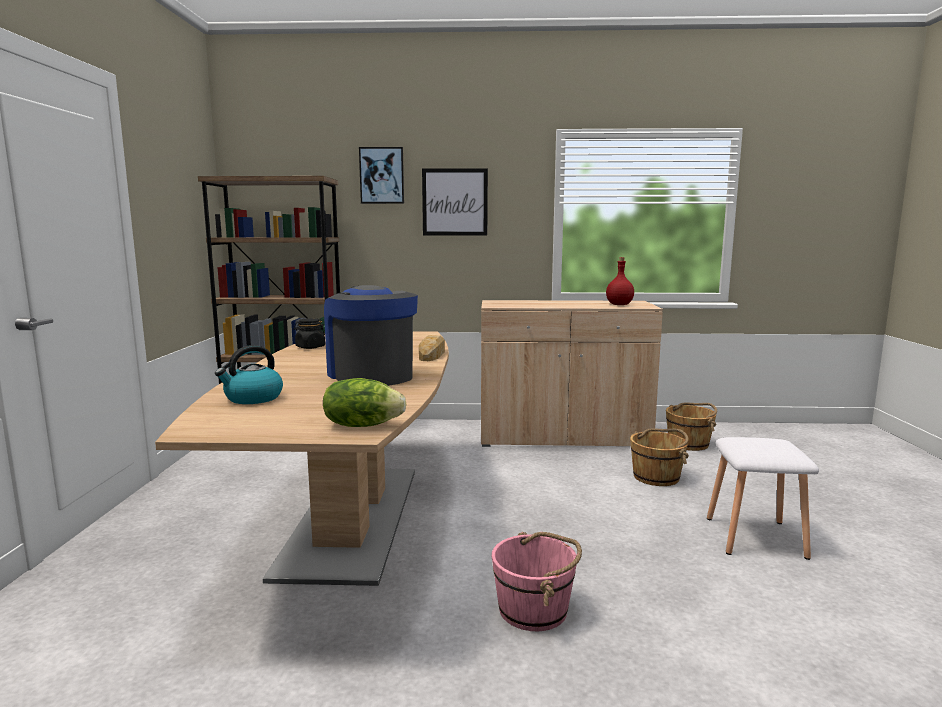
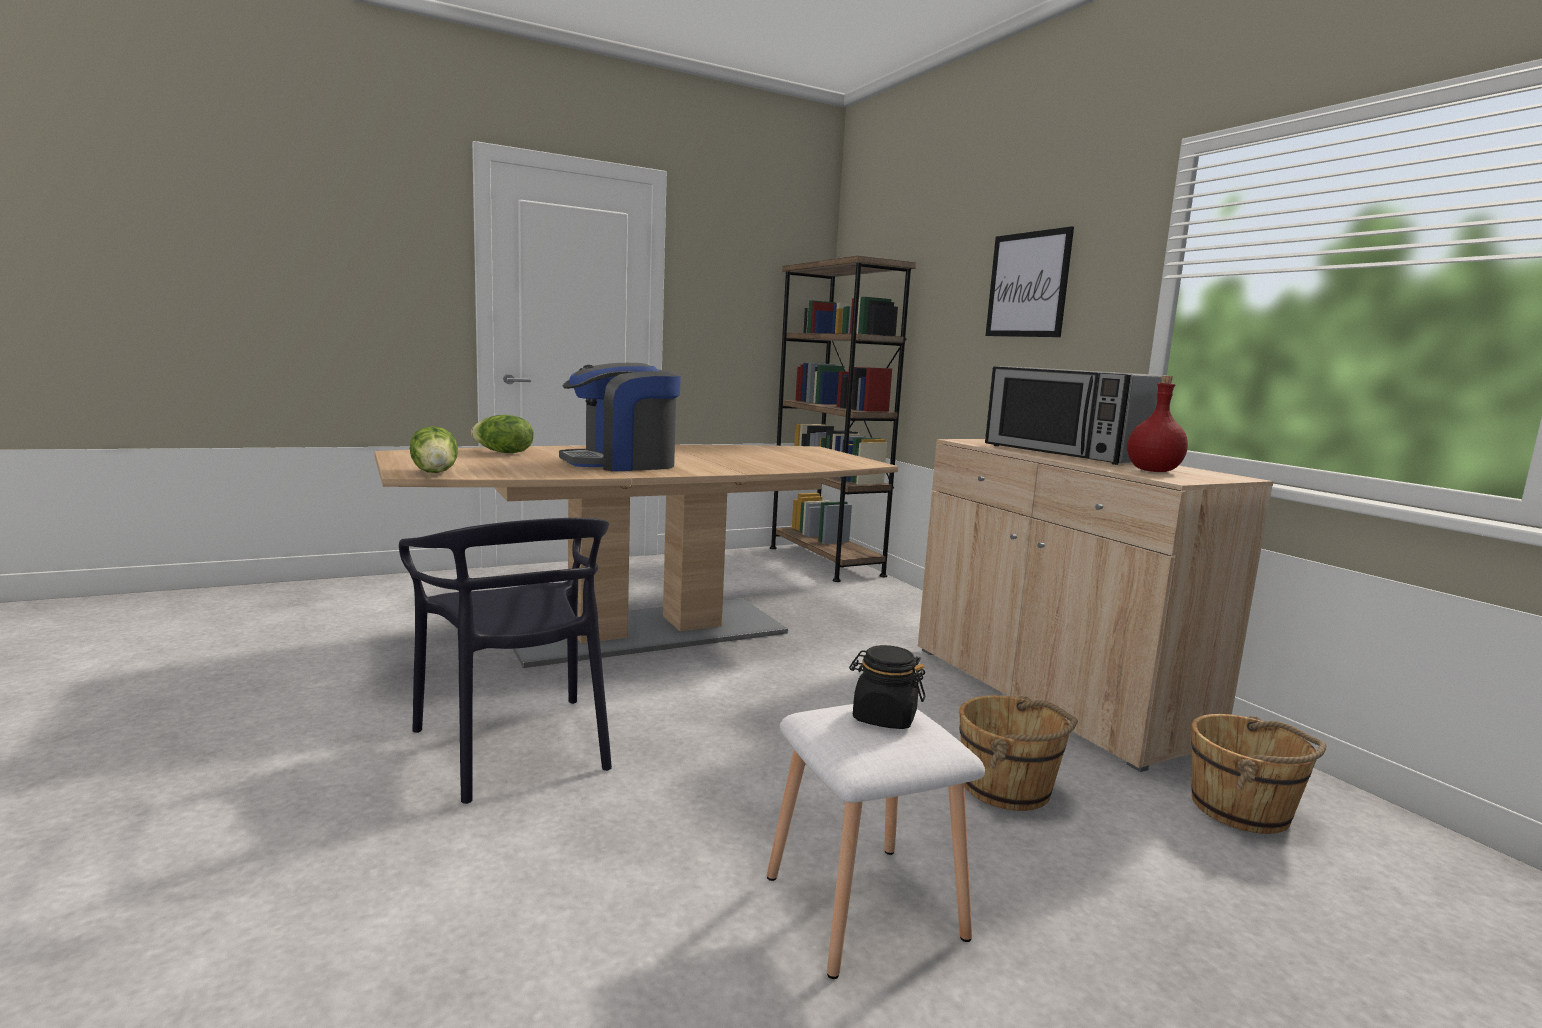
camera: 60 degrees right, 0 degrees up
(253, 398) = (503, 452): kettle -> lettuce
(310, 347) = (721, 447): black jar -> black jar (884, 718)
(370, 375) = (622, 464): coffee machine -> coffee machine turned 150 degrees counterclockwise
(382, 175) = (957, 252): picture -> none
(432, 354) = (752, 470): bread -> none
(534, 610) = (516, 746): pink bucket -> black chair
(554, 303) = (1067, 453): none -> microwave

